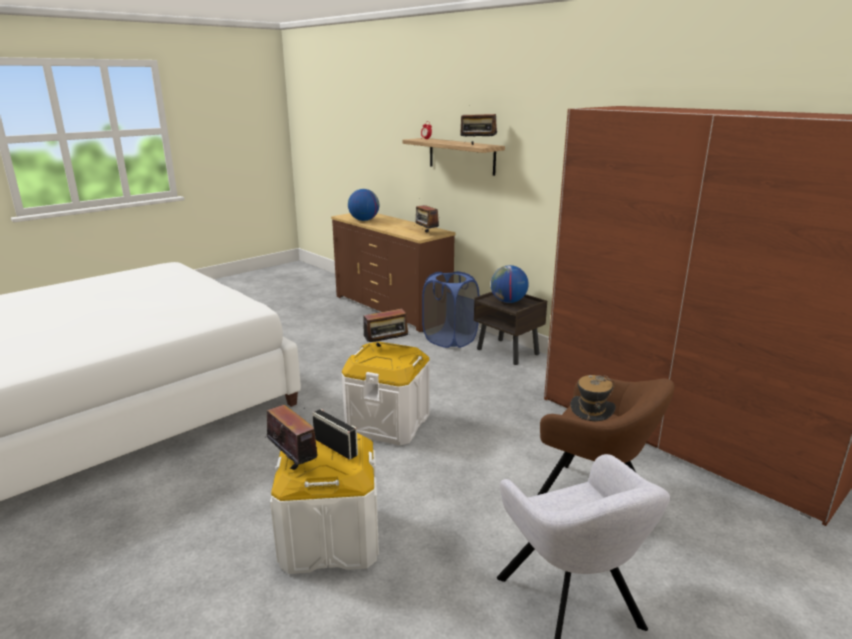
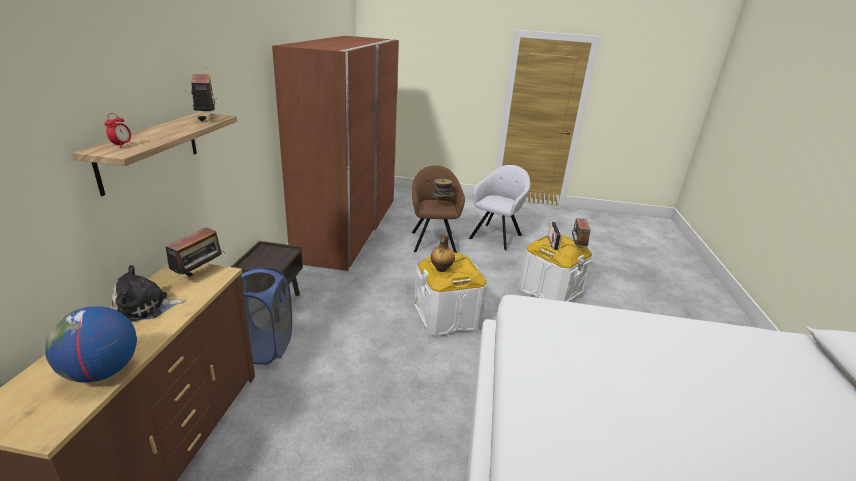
camera: 130 degrees left, 5 degrees up
(387, 347) = (441, 269): radio -> bottle
(405, 226) = (146, 307): none -> plush toy
(508, 302) = (270, 258): globe -> none

